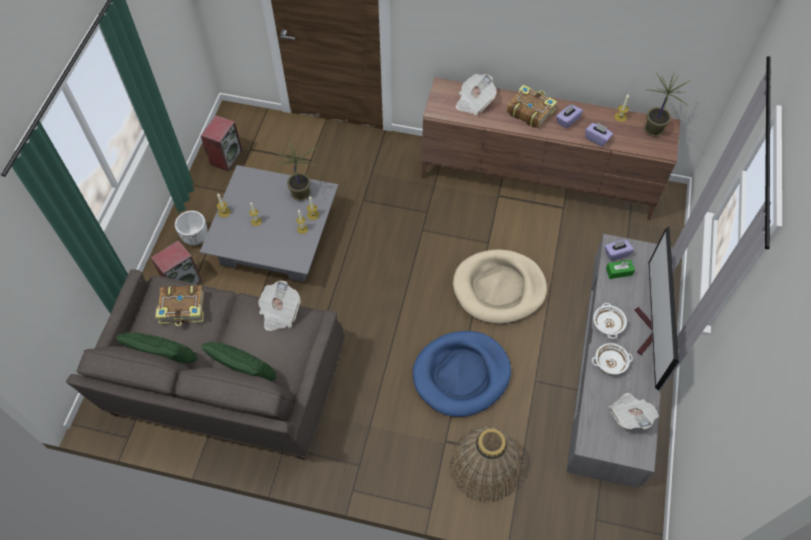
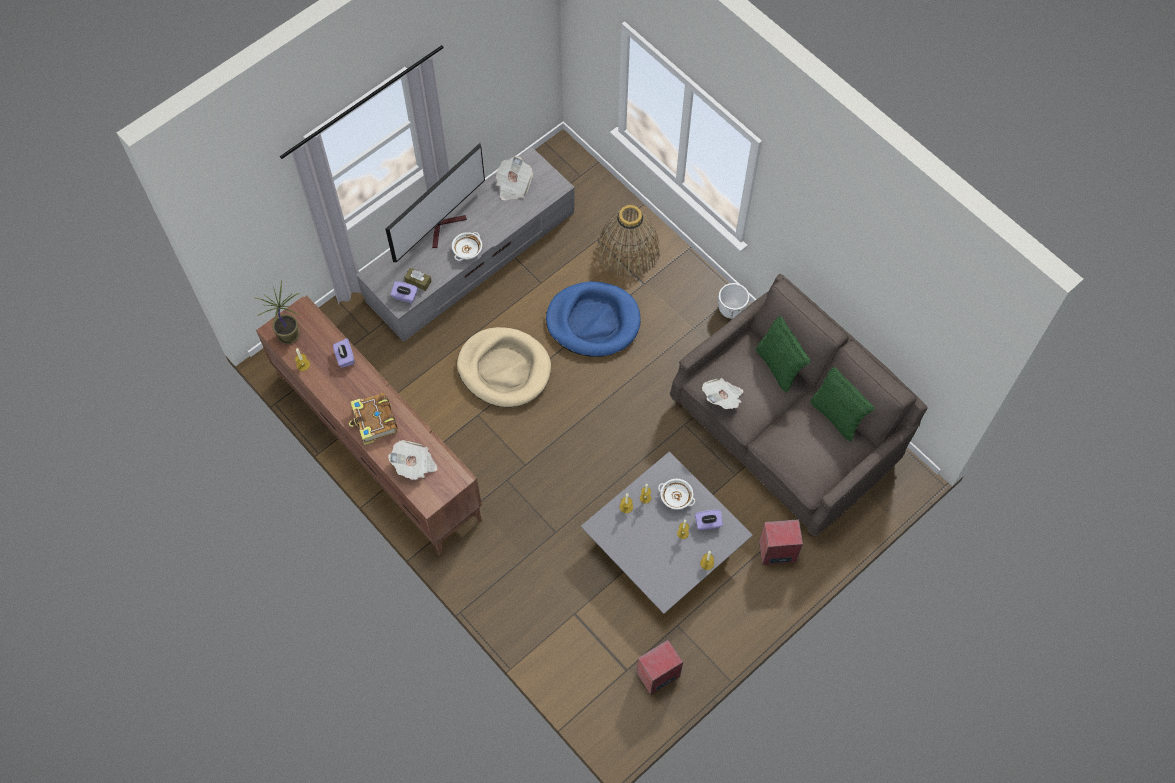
camera: 145 degrees left, 5 degrees up
(183, 309) = (801, 450): book -> none
(195, 238) = (741, 593): white planter -> white planter (731, 310)
(301, 193) = (621, 537): potted plant -> none
(567, 120) = (351, 391): purple tissue box -> purple tissue box (708, 523)
(610, 362) = (492, 224): white bowl -> white bowl (675, 497)
(619, 272) = (418, 281): green tissue box -> brown tissue box

